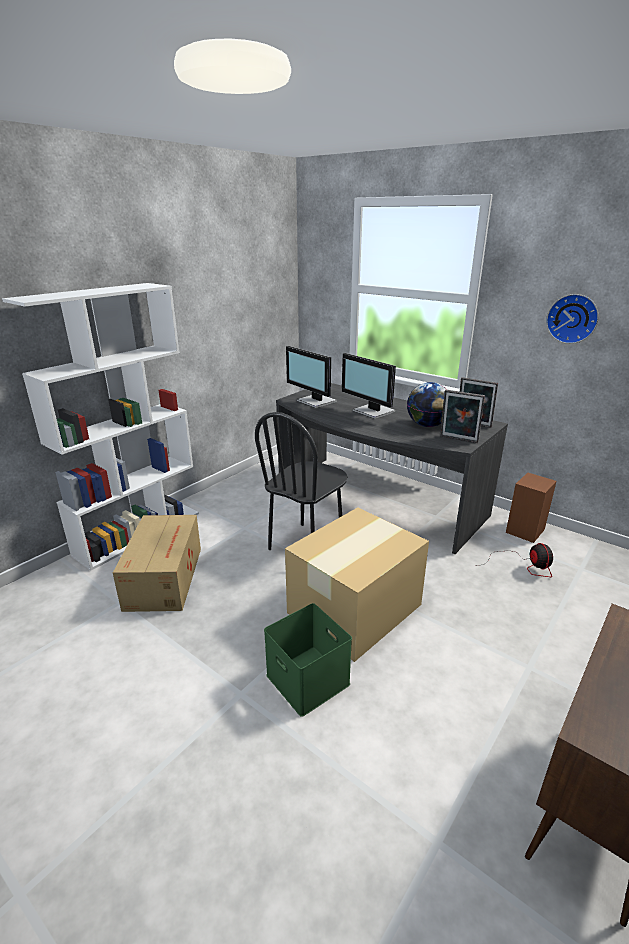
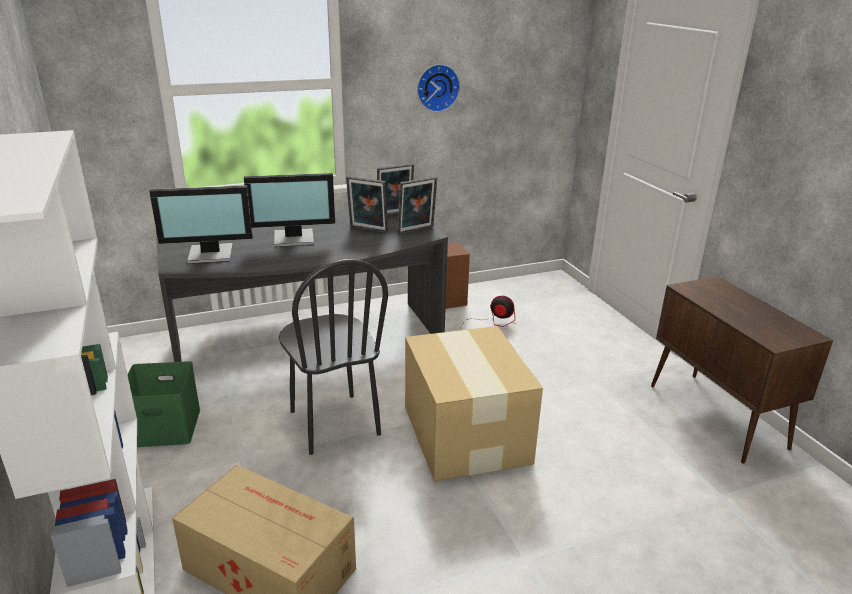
camera: 60 degrees left, 0 degrees up
(309, 679) = (538, 501): green storage box -> green storage box (167, 426)
(427, 425) = (367, 230): globe -> picture frame

